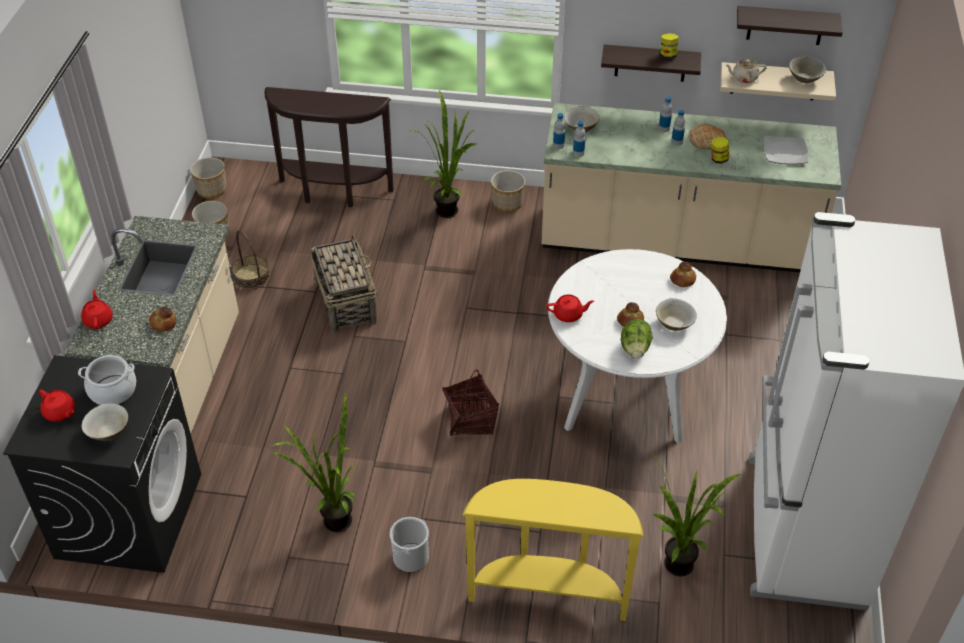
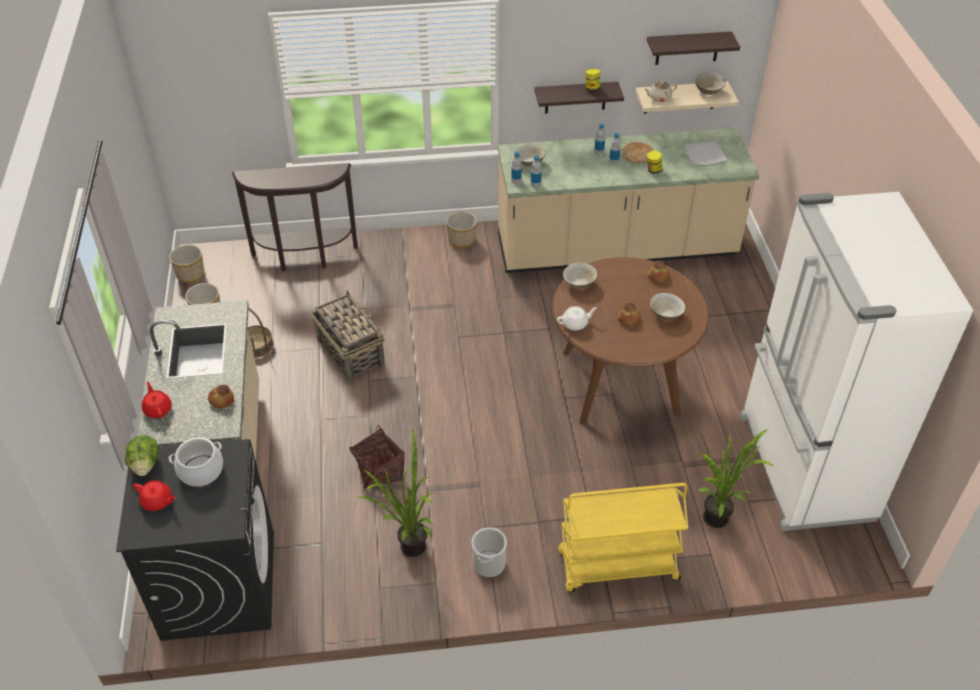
camera: 15 degrees left, 0 degrees up
(108, 432) = (211, 509): beige bowl -> beige bowl (579, 283)
(449, 208) = (412, 253): potted plant -> none
(470, 420) = (497, 433): basket -> basket (379, 471)
(548, 592) = (617, 567): yellow console table -> yellow cart
(568, 315) = (575, 324): red teapot -> white teapot
(626, 392) = (620, 382): white dining table -> brown dining table
(635, 349) = (642, 342): lettuce -> lettuce (145, 465)

